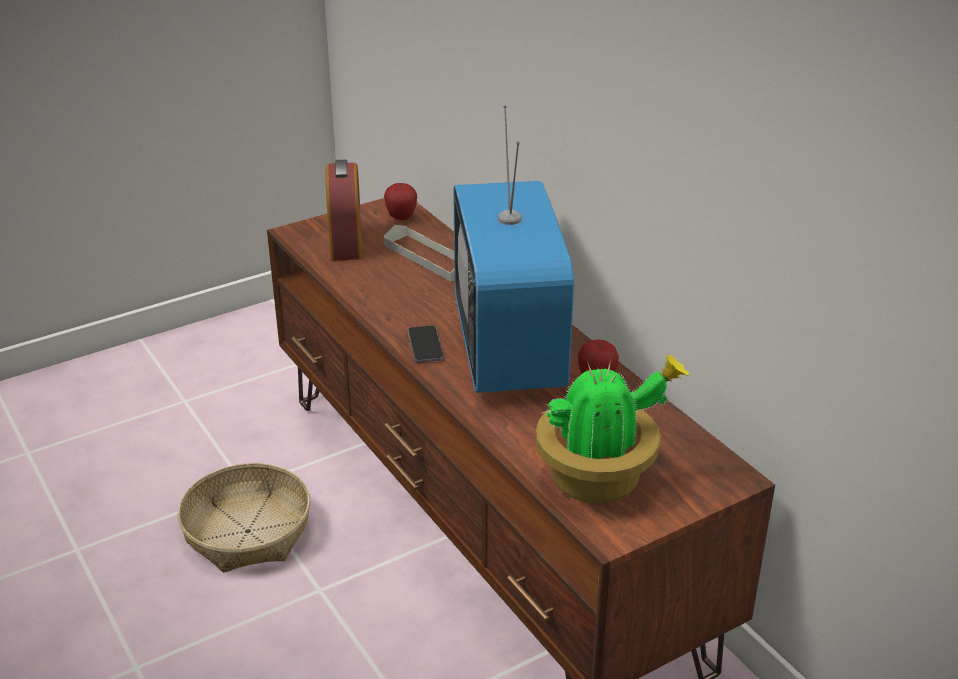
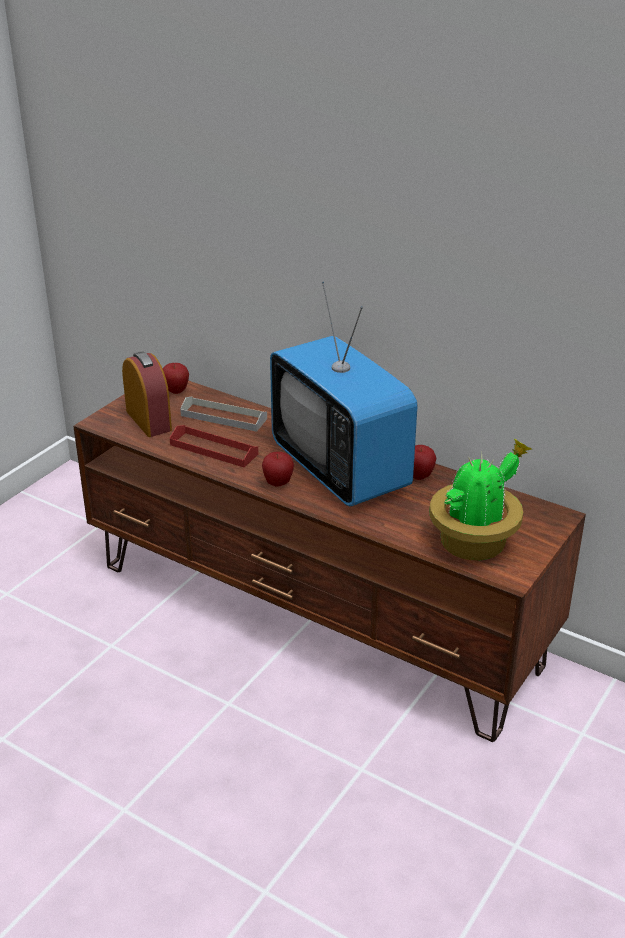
camera: 25 degrees left, 0 degrees up
(248, 531) = (139, 678): basket -> none
(387, 290) = (214, 449): none -> red tray
(425, 346) = (278, 483): phone -> apple

